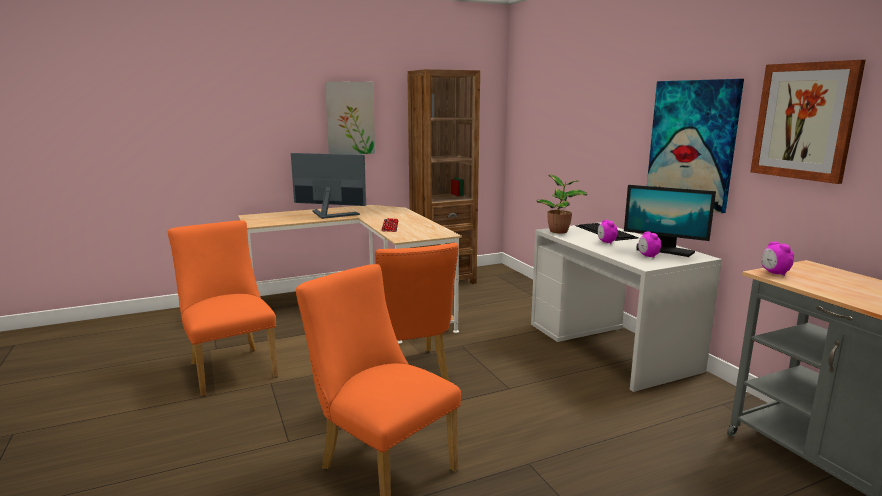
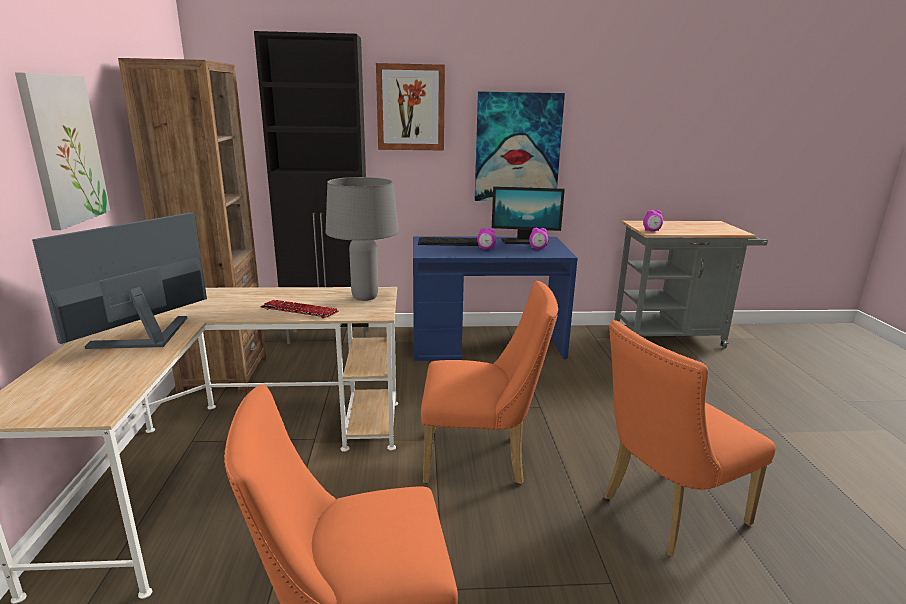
camera: 70 degrees left, 5 degrees up
(428, 232) = (364, 297): none -> grey table lamp
(531, 291) = (330, 337): none -> black cabinet
(560, 231) = (432, 252): potted plant -> none
(610, 346) = (486, 342): white desk -> blue desk
(664, 250) = (525, 242): monitor -> monitor turned 45 degrees clockwise
(804, 121) = (612, 125): picture -> picture (410, 107)

